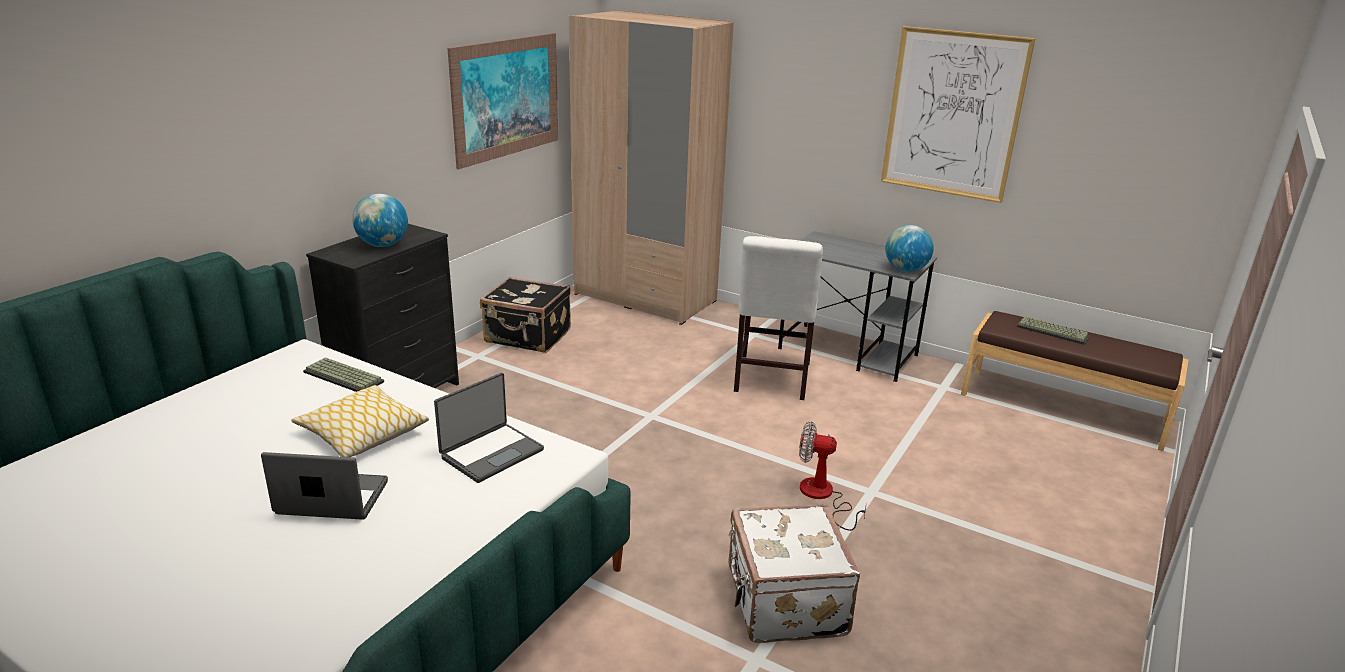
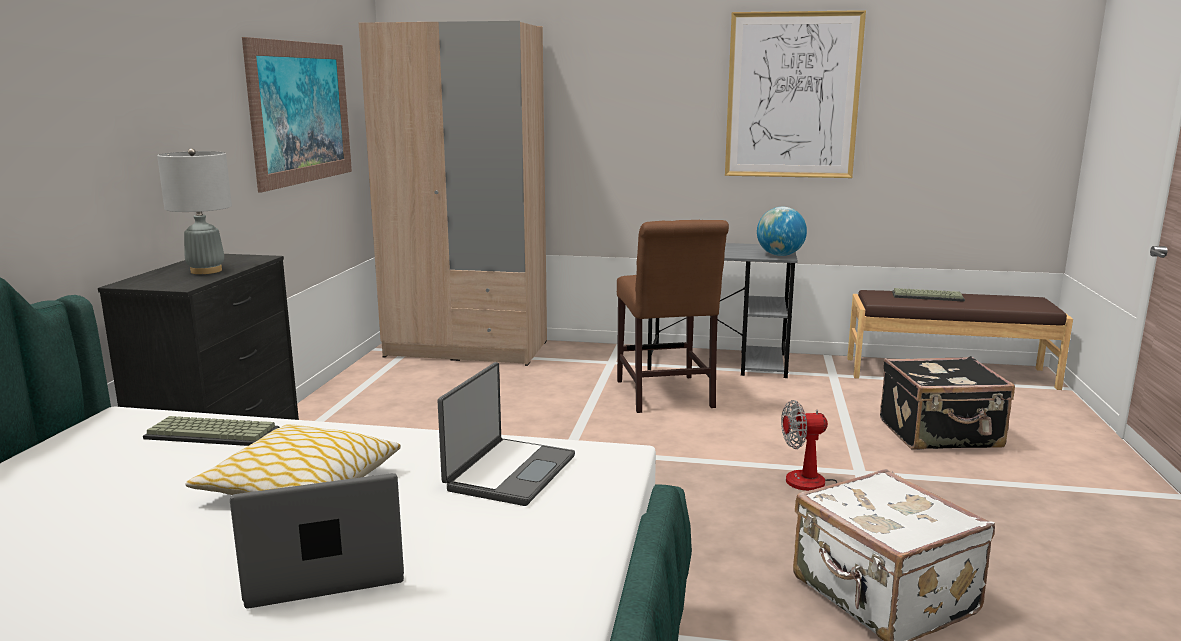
camera: 20 degrees left, 10 degrees down
(383, 245) = (206, 271): globe -> grey table lamp
(527, 337) = (357, 403): black suitcase -> black suitcase (941, 434)
(771, 379) = (665, 396): white chair -> brown chair

